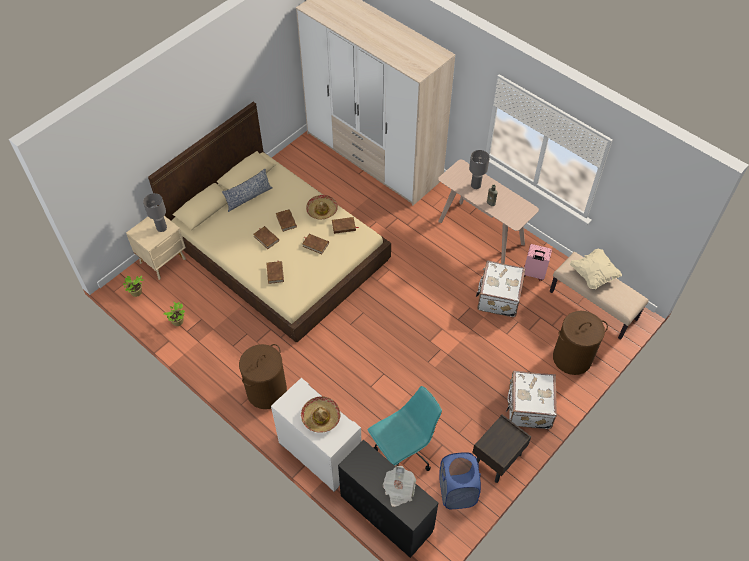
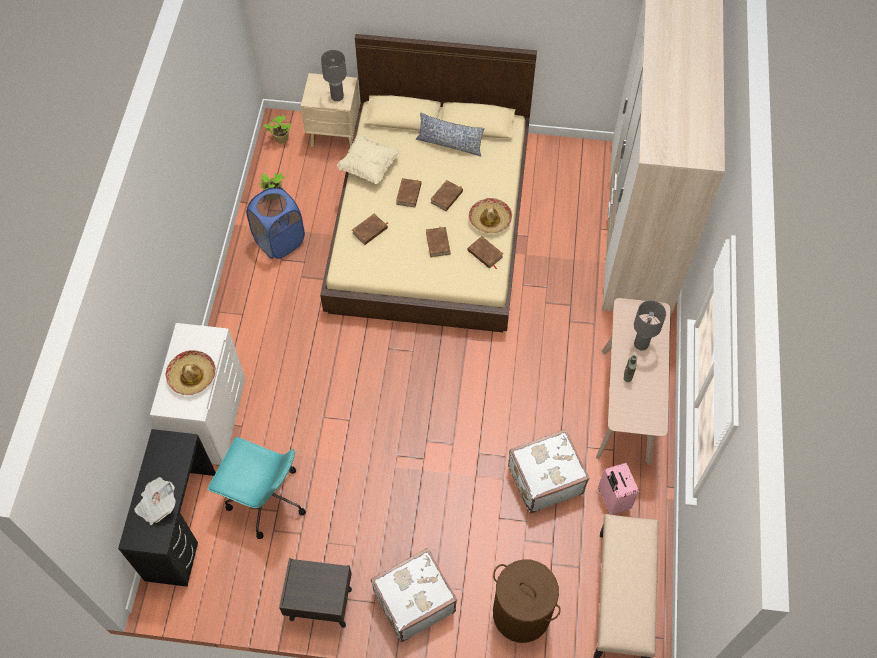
camera: 55 degrees right, 5 degrees up
(267, 391) = (249, 324): brown laundry basket -> none
(457, 491) = (252, 583): blue laundry basket -> blue laundry basket (280, 241)
(594, 274) = (636, 562): beige pillow -> beige pillow (368, 166)

